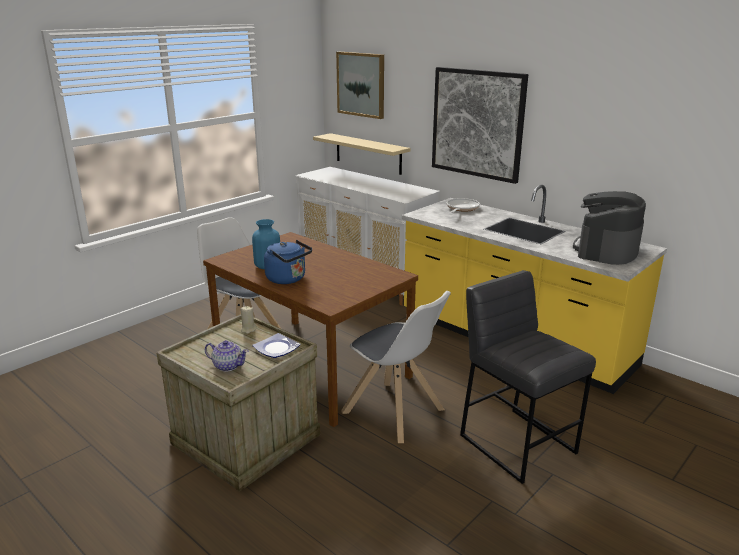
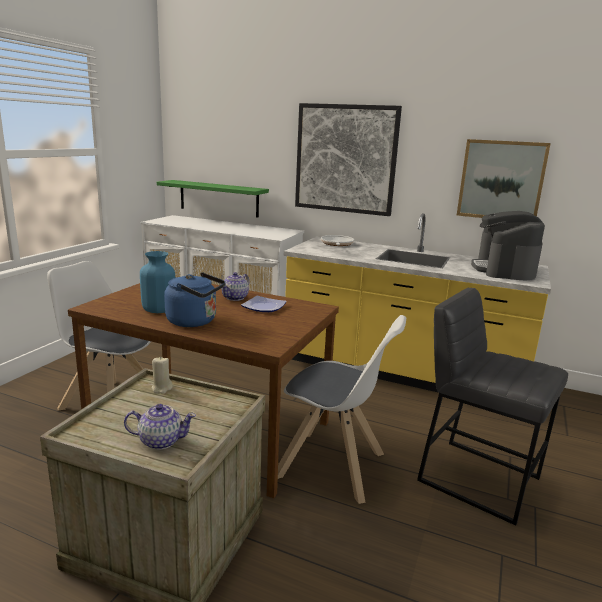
camera: 20 degrees left, 5 degrees down
(276, 348) = (214, 407): plate -> plate (263, 307)
(335, 259) = (235, 298): none -> teapot
(361, 84) = (210, 126): picture -> picture (501, 180)
(368, 153) = (218, 198): beige shelf -> green shelf

